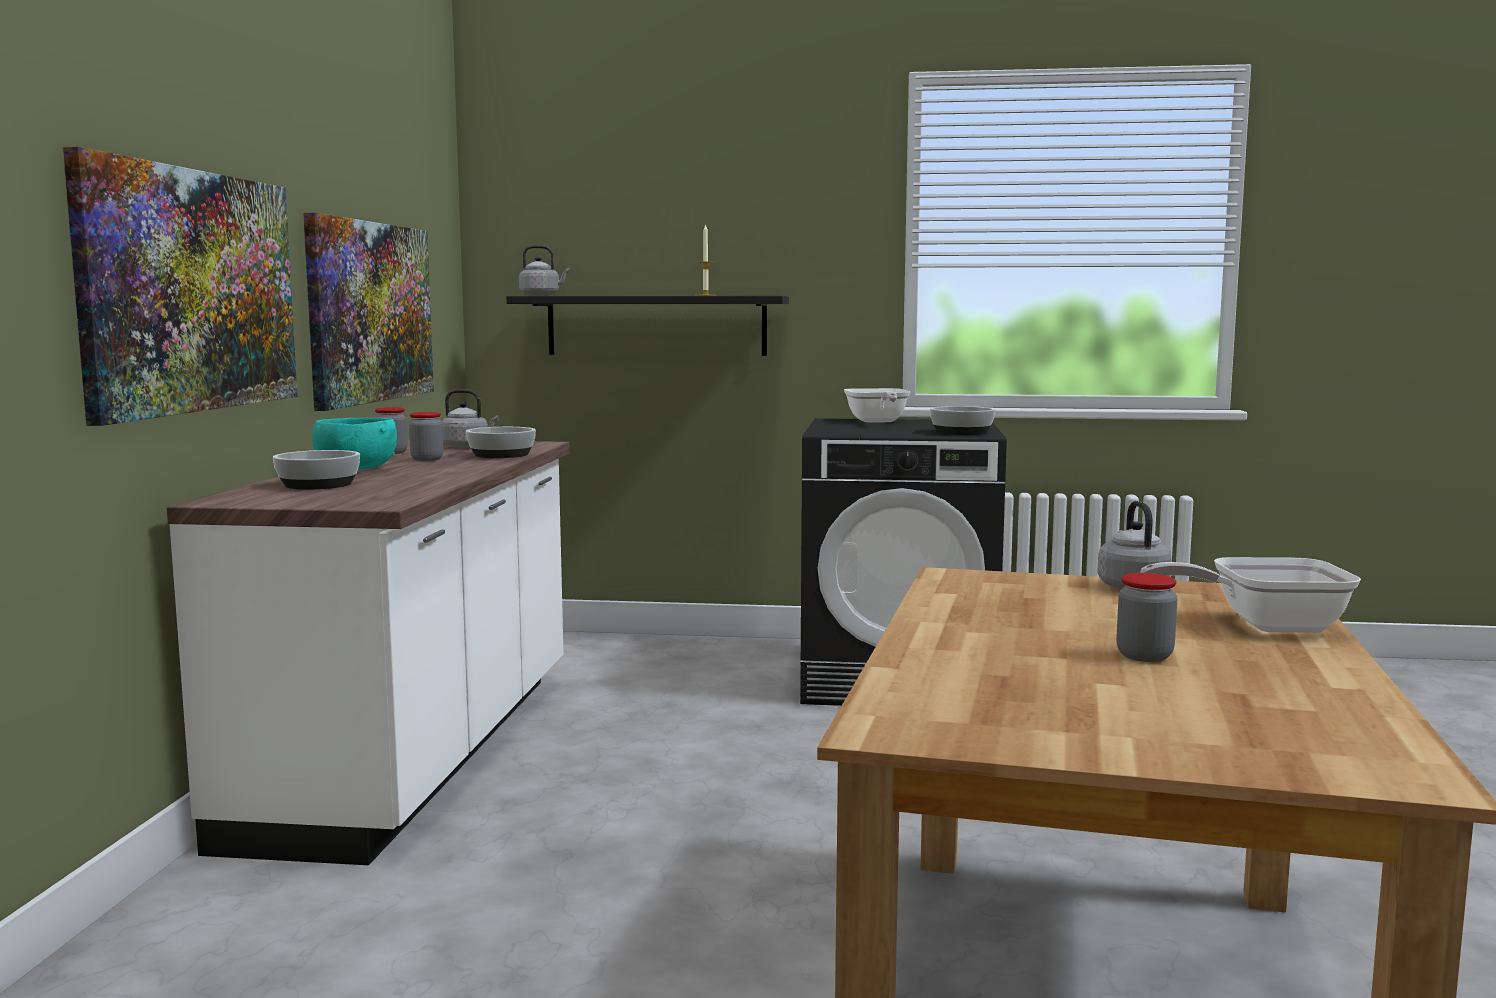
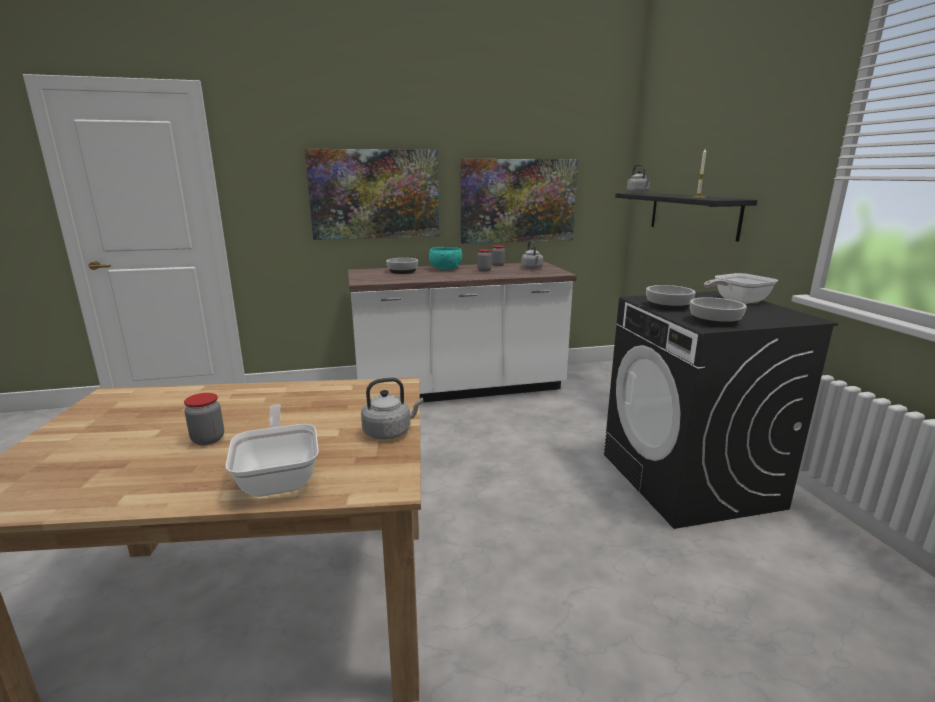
camera: 70 degrees right, 10 degrees up
(501, 455) = (510, 274): bowl -> bowl (667, 306)

